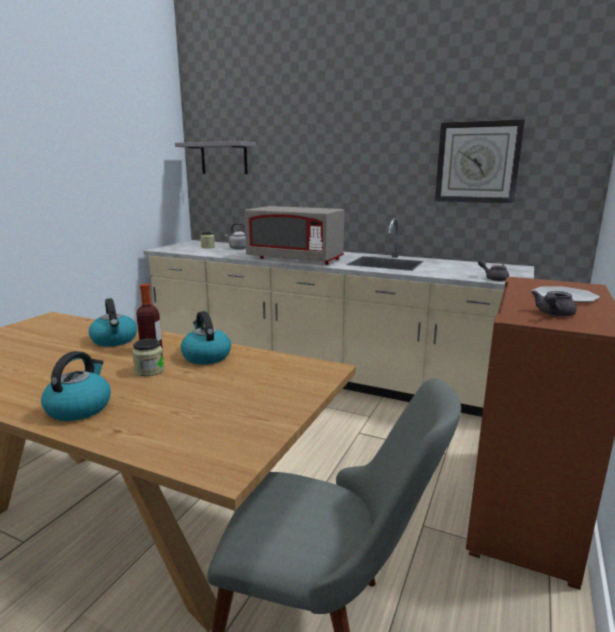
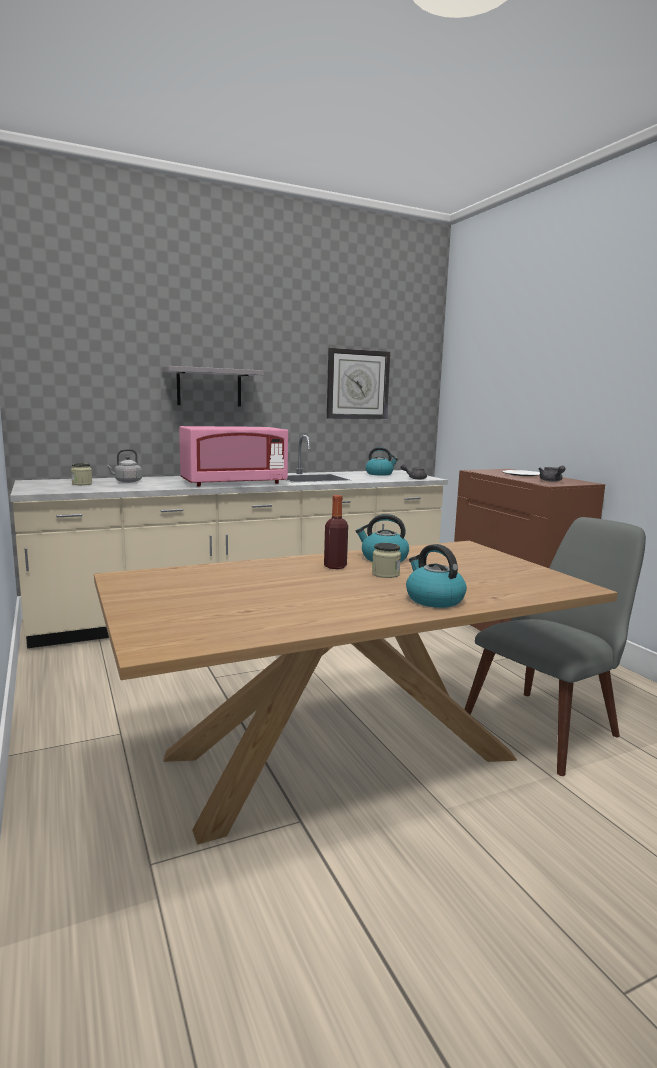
camera: 50 degrees left, 5 degrees down
(115, 340) = (277, 570): kettle -> kettle (380, 474)
(224, 158) = (71, 367): grey shelf -> grey shelf (209, 387)
(295, 259) = (233, 483): grey microwave -> pink microwave

